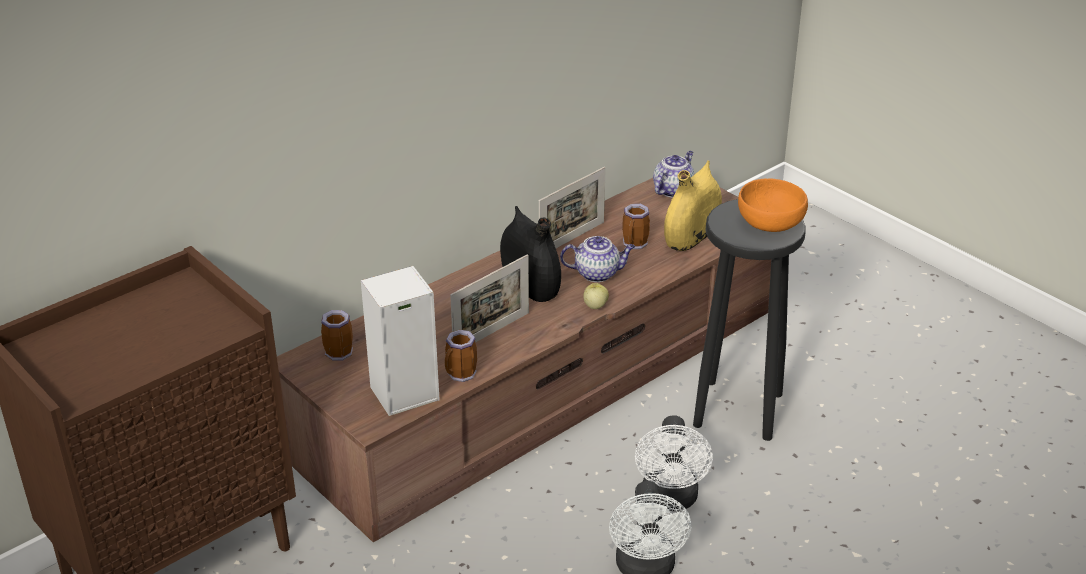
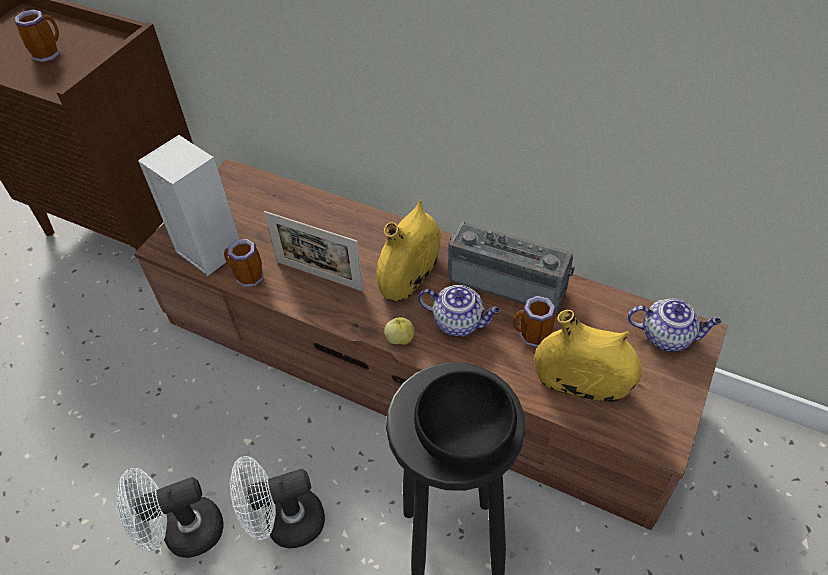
camera: 70 degrees right, 15 degrees up
(337, 351) = (253, 190): mug -> mug (48, 53)
(530, 285) = (410, 277): black vase -> yellow vase
(572, 239) = (509, 281): picture frame -> radio
(598, 273) = (459, 322): teapot -> teapot turned 45 degrees counterclockwise
(769, 223) = (463, 435): orange bowl -> black bowl

